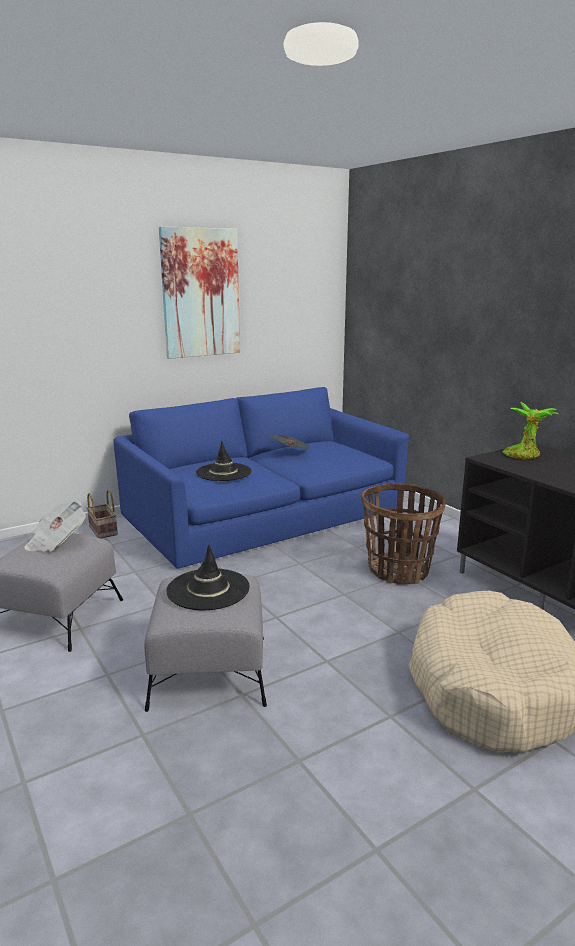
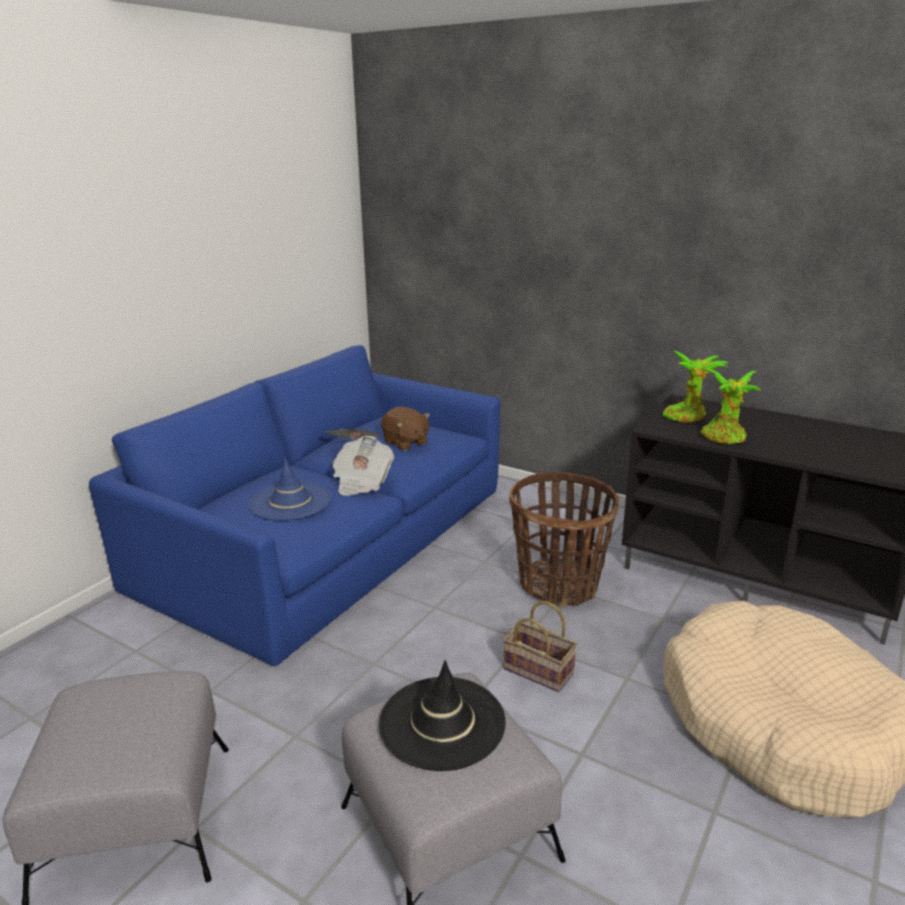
camera: 25 degrees left, 5 degrees up
(56, 542) = (119, 704): newspaper -> newspaper (362, 482)
(104, 531) = (105, 628): basket -> basket (540, 671)
(200, 293) = (184, 231): picture -> none
(223, 472) = (290, 502): black hat -> blue hat
(328, 455) = (405, 443): none -> brown plush toy
(535, 471) = (724, 438): none -> potted plant

